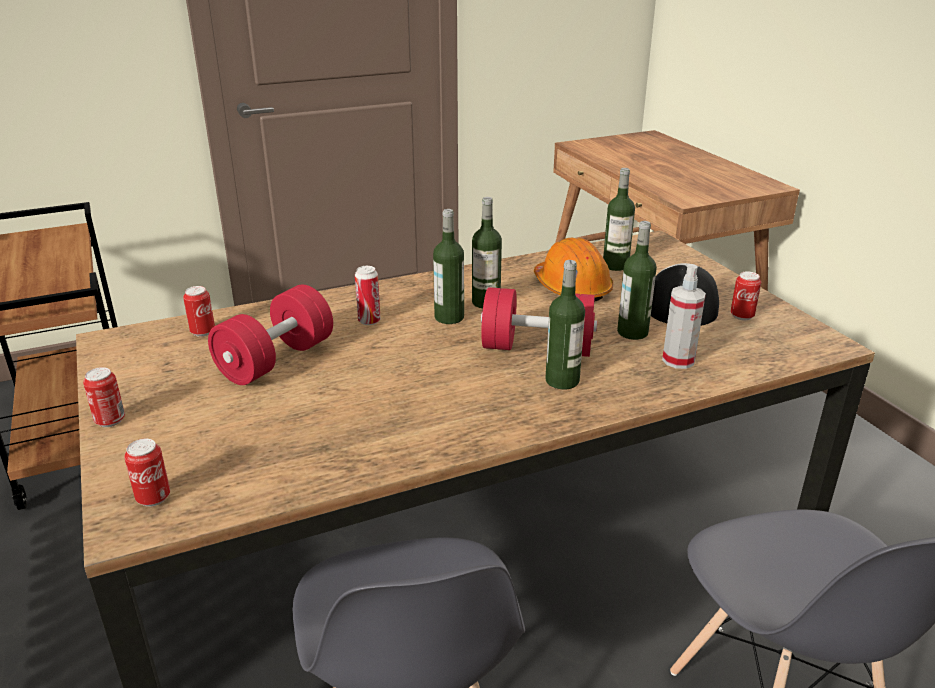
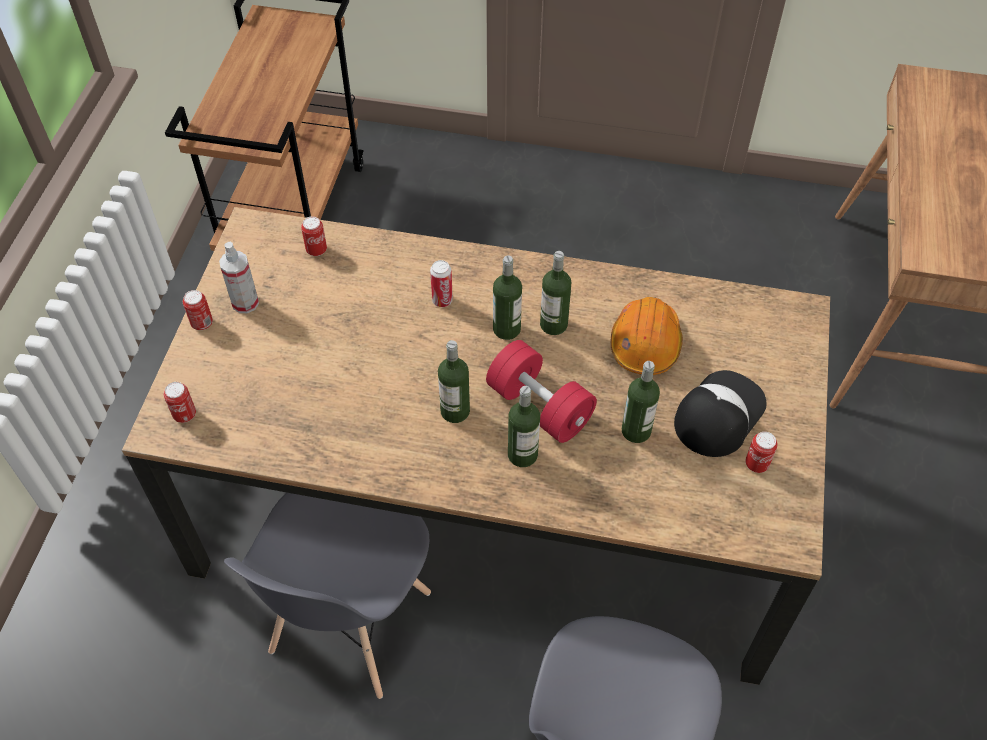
camera: 35 degrees right, 25 degrees up
(276, 360) = (343, 313): red dumbbell -> none
(615, 265) = (720, 331): bottle -> bottle (455, 411)
(678, 360) = (637, 485): spray bottle -> spray bottle (245, 303)

